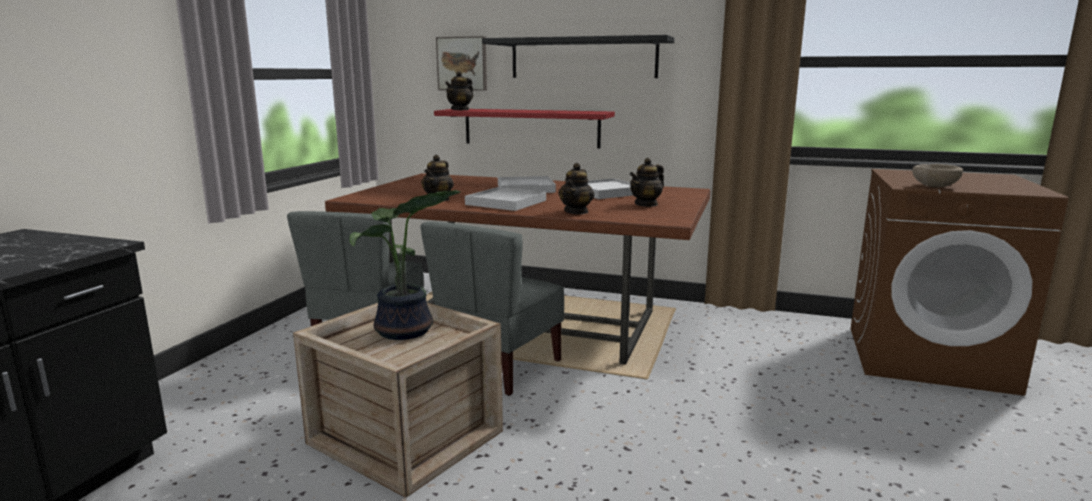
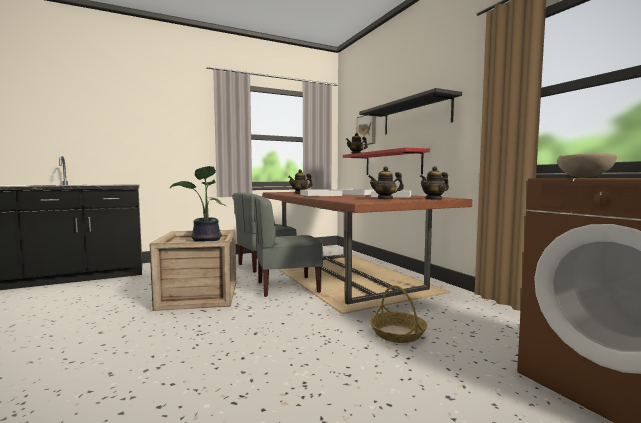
camera: 45 degrees right, 10 degrees down
(576, 212) = (332, 198): teapot -> teapot (434, 199)
(737, 378) = (398, 333): none -> basket

